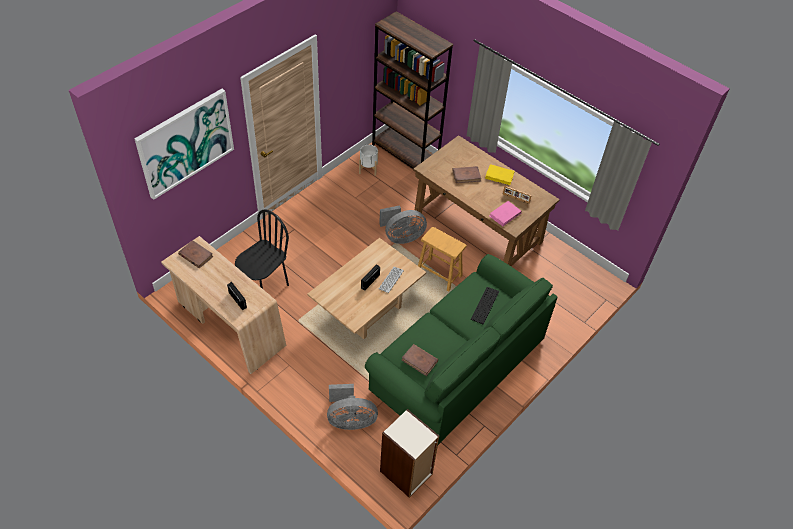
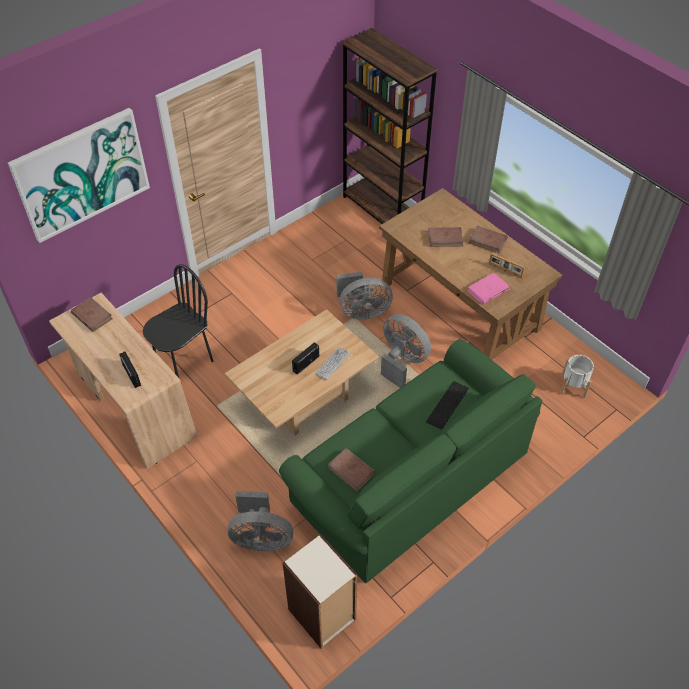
camera: 10 degrees right, 0 degrees up
(368, 168) = (333, 225): white planter -> white planter (573, 386)
(439, 274) = (402, 361): brown stool -> grey fan
(499, 176) = (488, 241): yellow book -> brown book

